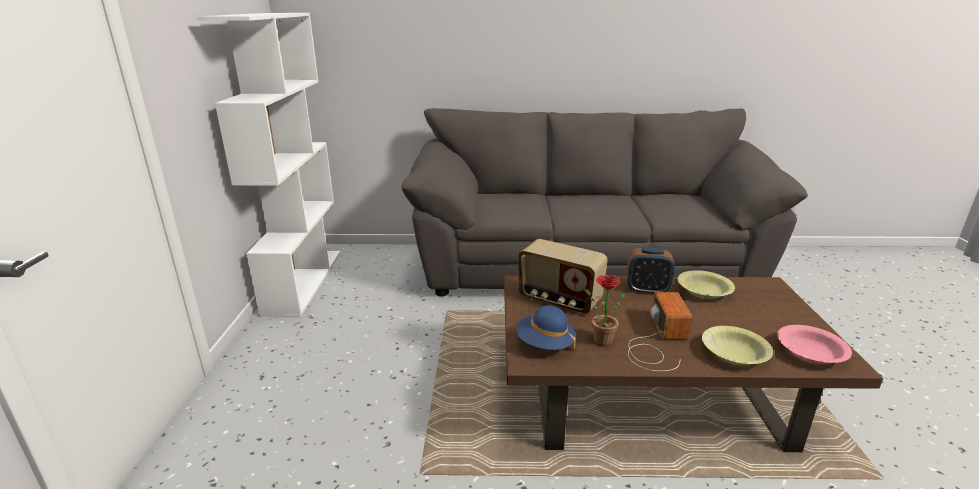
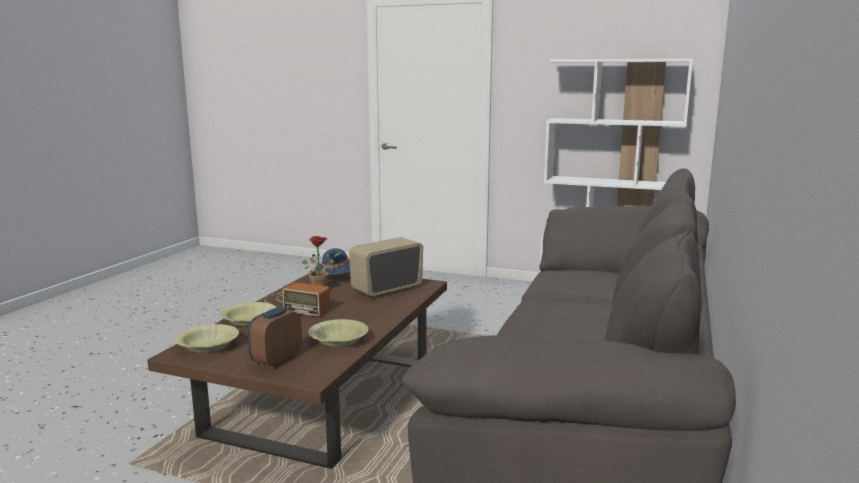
camera: 110 degrees right, 10 degrees down
(647, 290) = (368, 319): alarm clock -> alarm clock (276, 361)
(810, 353) = (208, 346): pink bowl -> yellow bowl

